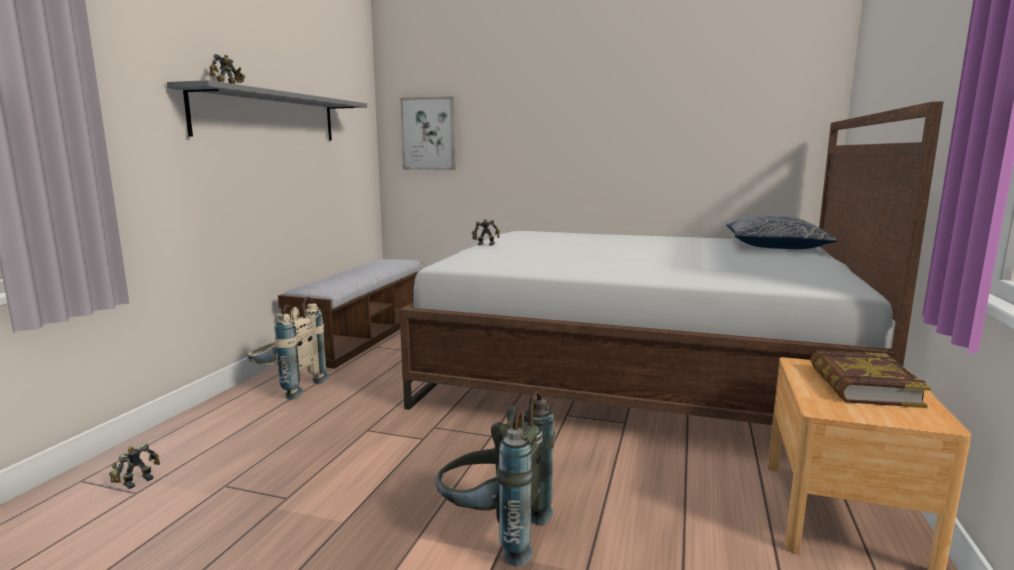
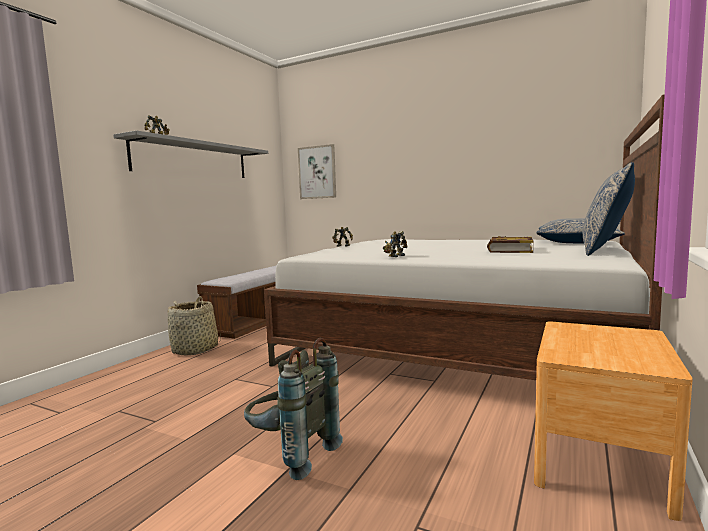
camera: 10 degrees right, 5 degrees down
(136, 481) = (64, 405): toy robot -> toy robot (395, 256)
(287, 387) = (195, 350): beige backpack -> basket
(821, 264) = (604, 251): none -> pillow
(862, 386) = (608, 341): book -> book (509, 250)

